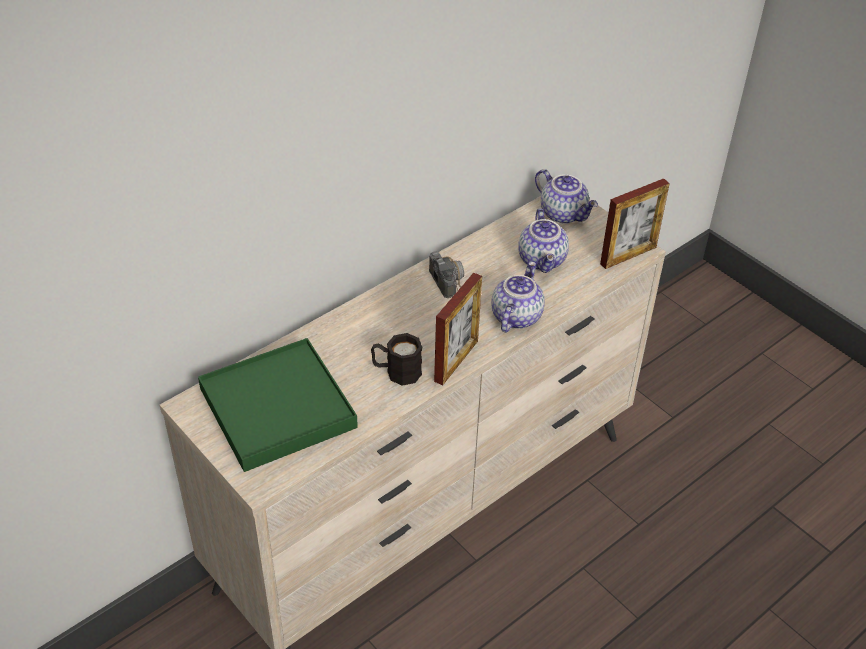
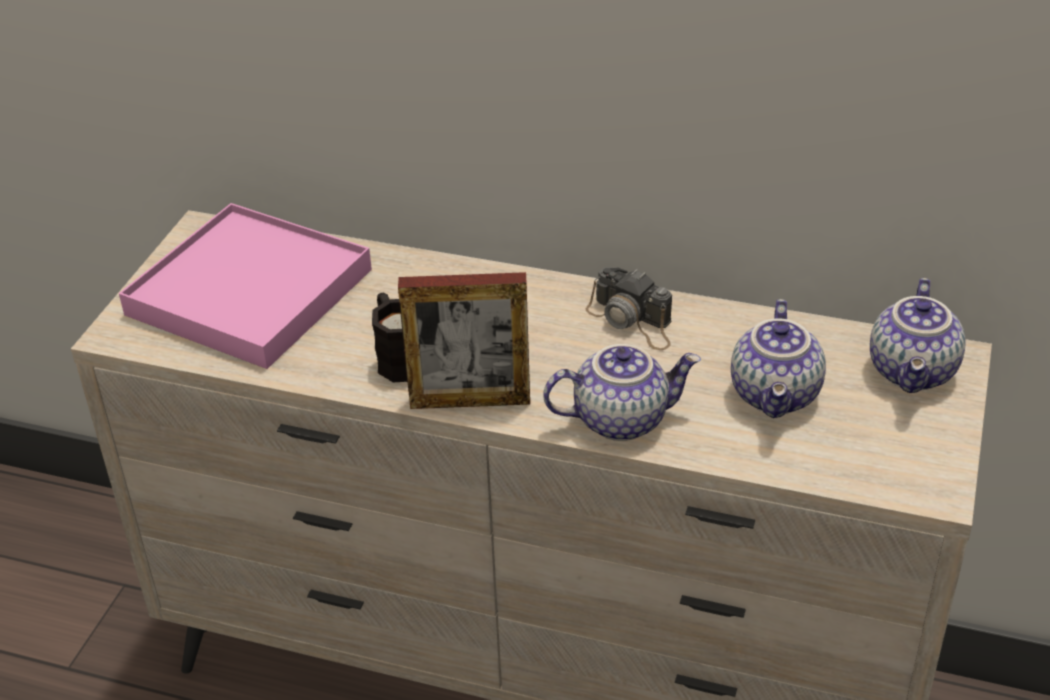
camera: 60 degrees right, 5 degrees down
(277, 408) = (249, 292): green tray -> pink tray
(447, 277) = (632, 321): camera -> camera turned 90 degrees clockwise
(543, 260) = (777, 395): teapot -> teapot turned 45 degrees counterclockwise
(628, 255) = (903, 483): picture frame -> none

